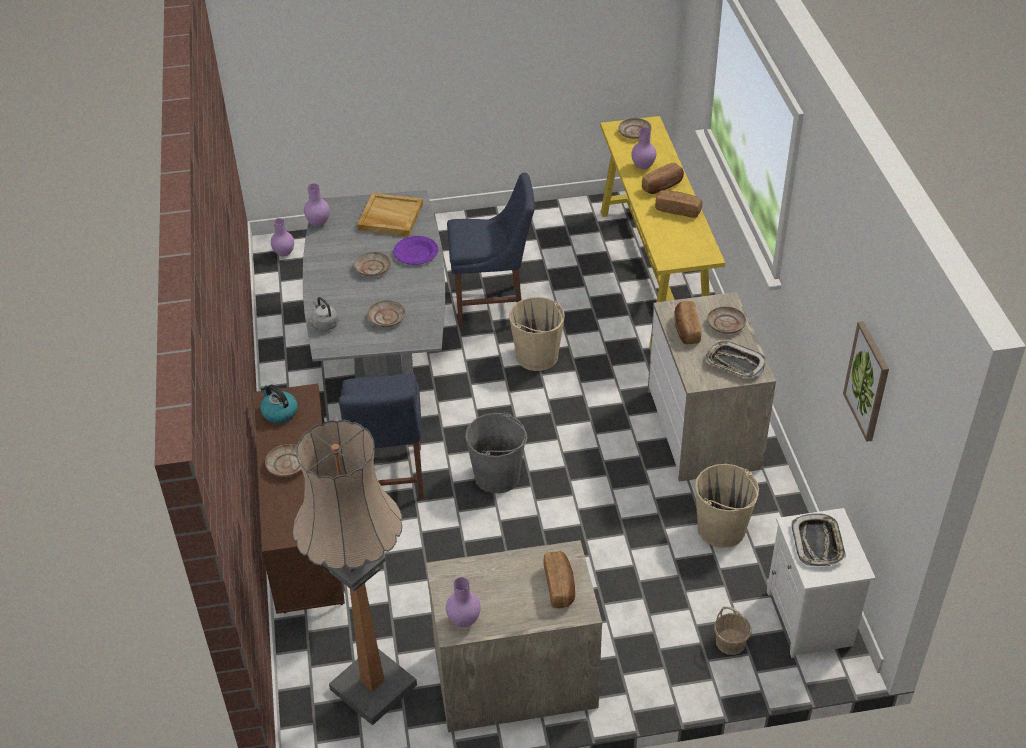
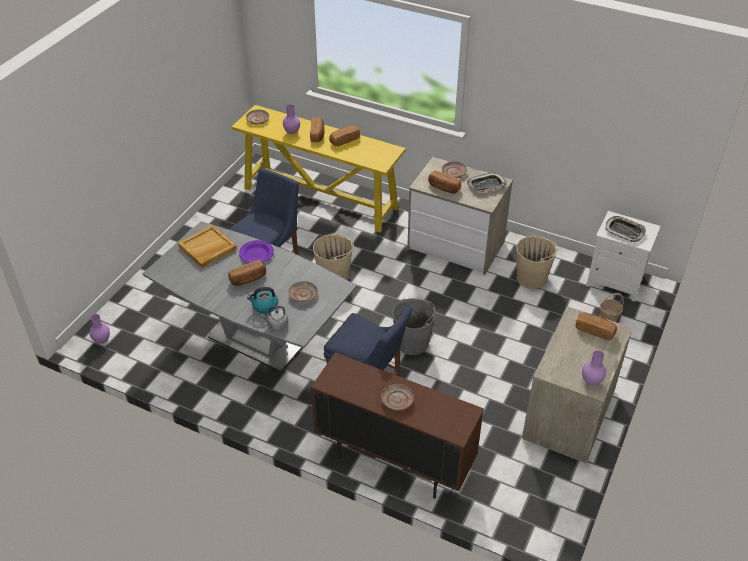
camera: 55 degrees left, 0 degrees up
(279, 412) = (344, 382): kettle -> kettle (264, 306)
(319, 223) = (172, 282): purple vase -> none
(372, 268) = (248, 279): beige plate -> bread
(373, 687) = (528, 482): floor lamp -> none
(867, 381) = (611, 129): picture -> none

